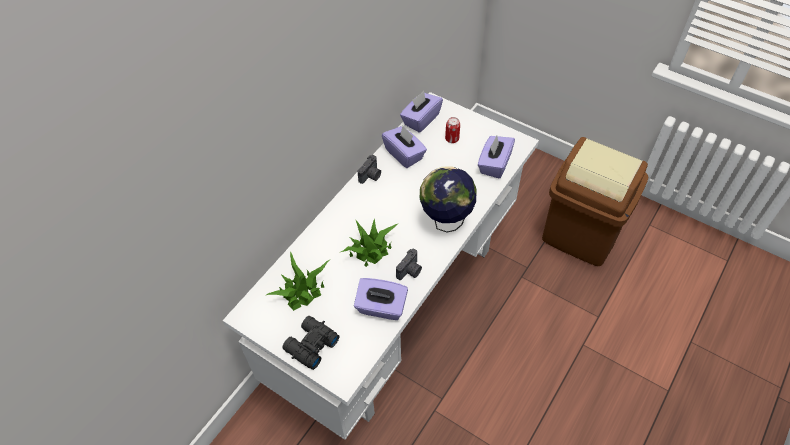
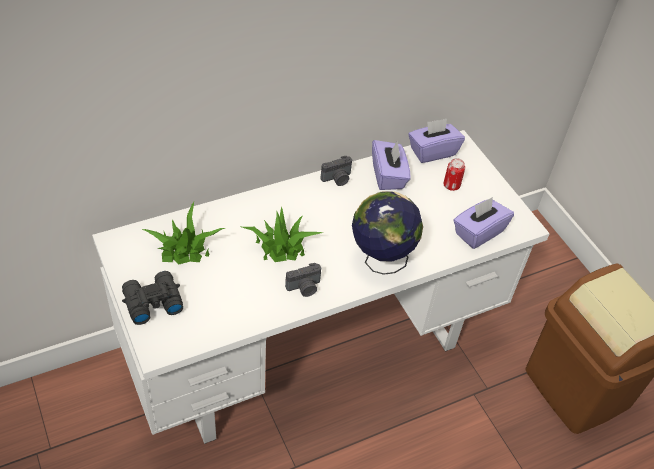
camera: 25 degrees right, 5 degrees down
(381, 307) = (247, 306): purple tissue box -> none

